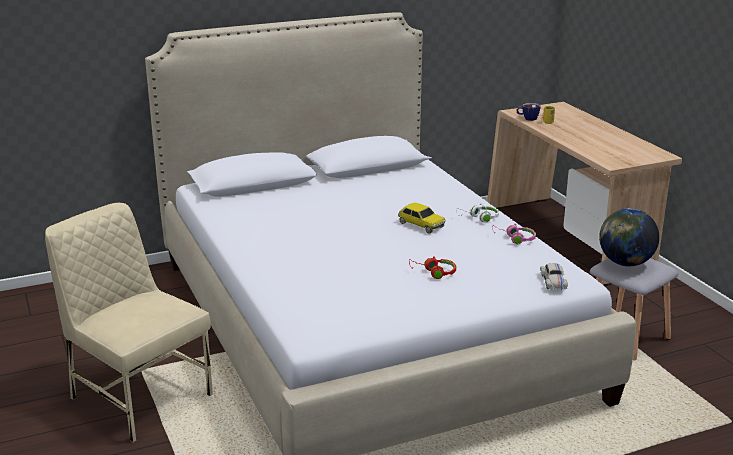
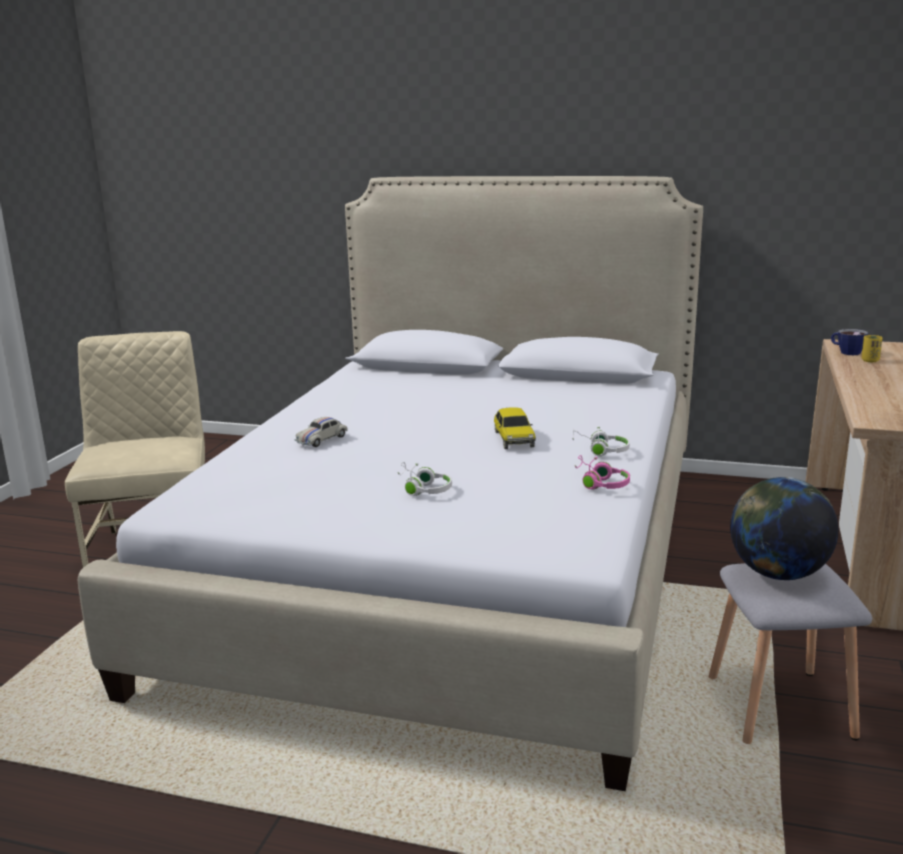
camera: 40 degrees right, 5 degrees down
(434, 273) = (422, 488): red headphones -> white headphones
(553, 282) = (547, 545): white toy car -> white toy car (322, 439)

